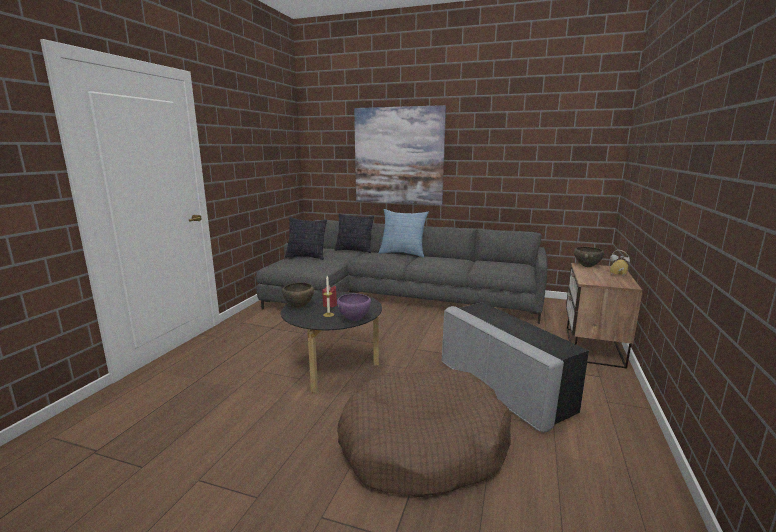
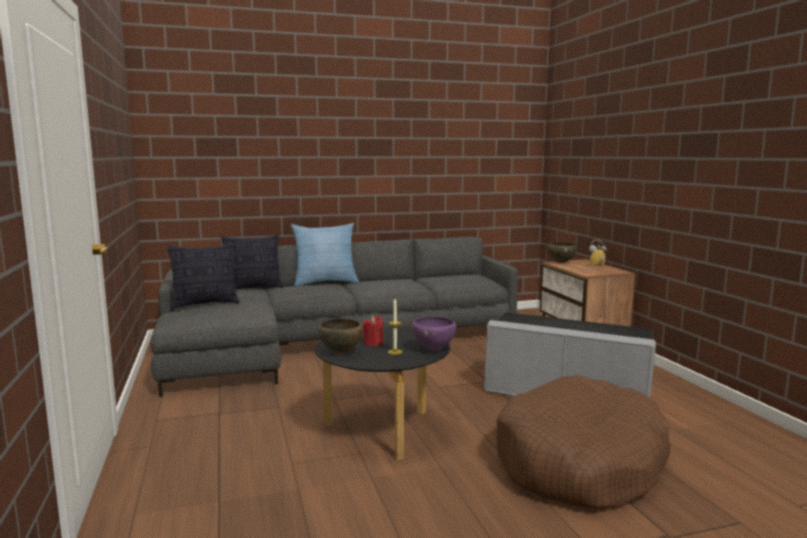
camera: 35 degrees left, 5 degrees down
(398, 156) = (298, 152): picture -> none

